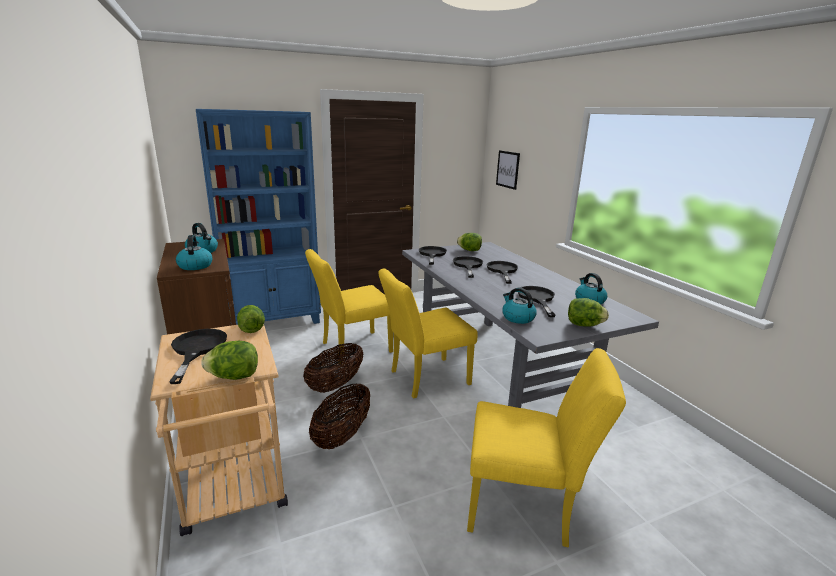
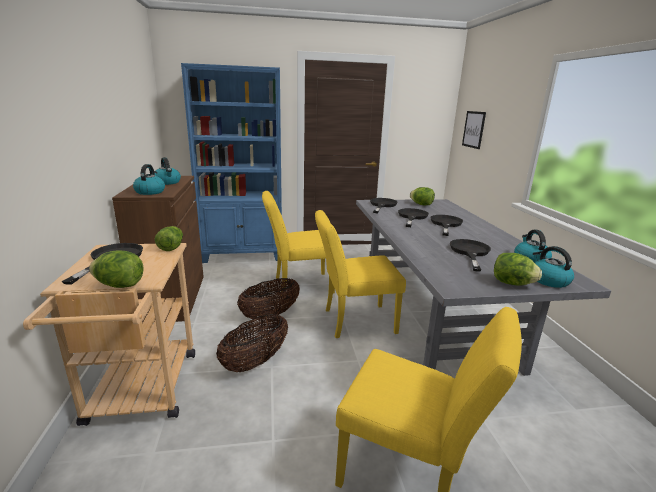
camera: 15 degrees right, 0 degrees up
(517, 318) = (437, 268): kettle -> kettle (548, 280)

